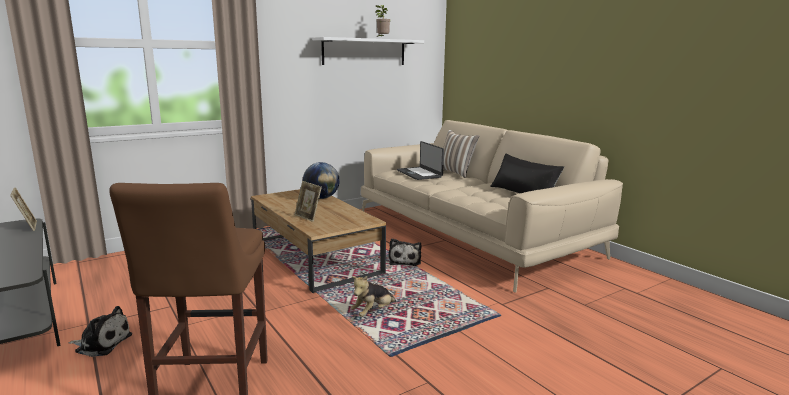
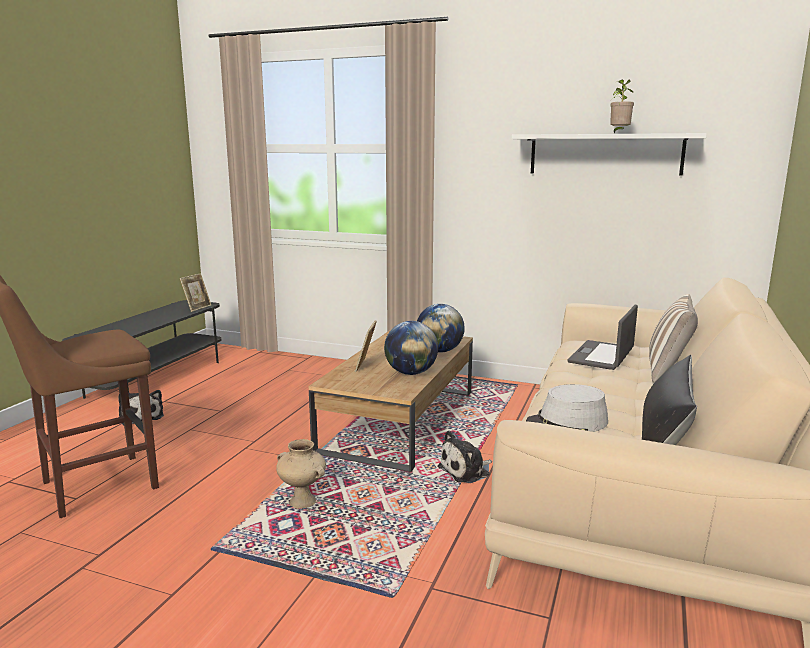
camera: 55 degrees right, 0 degrees up
(343, 211) = (411, 373): none -> globe
(373, 312) = (303, 502): plush toy -> beige vase
(488, 200) = (567, 423): none -> grey hat

